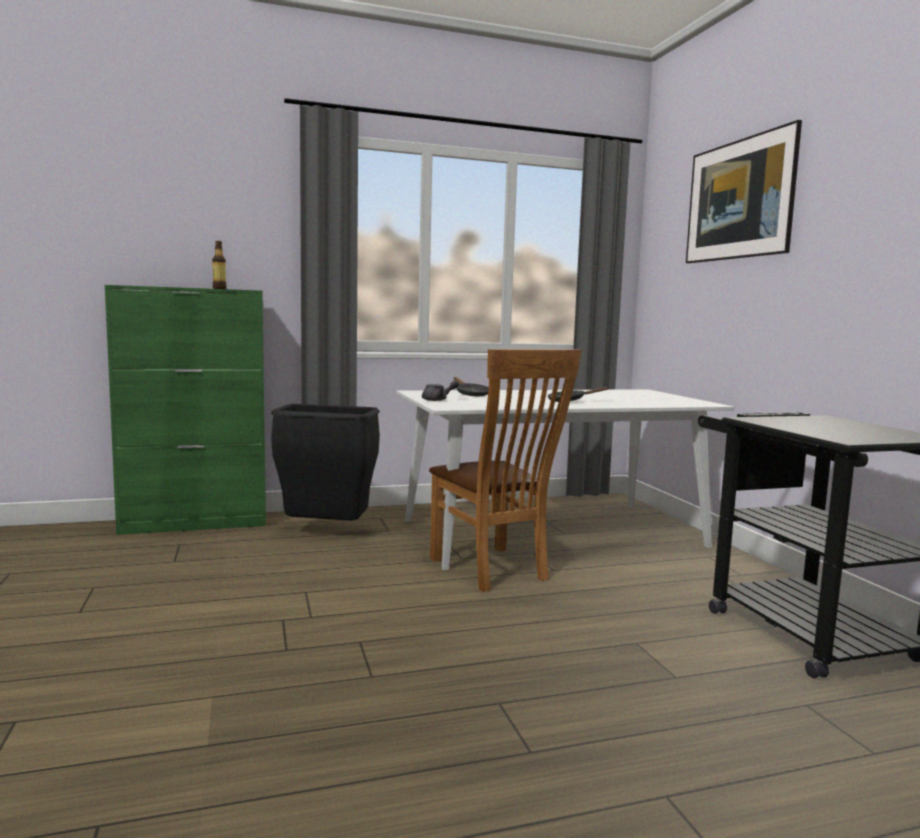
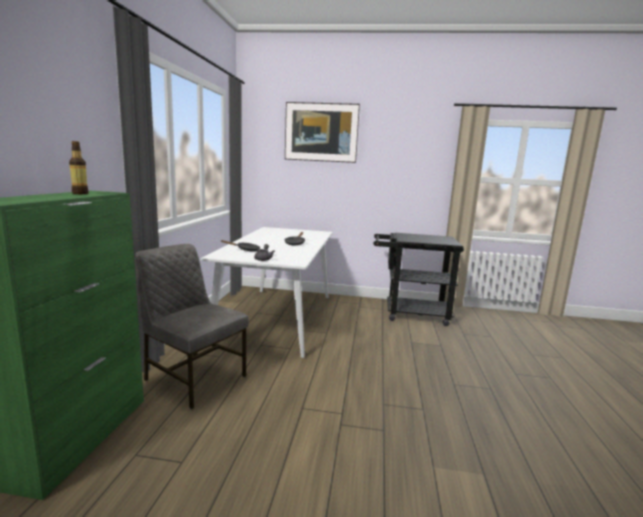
camera: 65 degrees left, 5 degrees up
(327, 532) = (193, 378): black trash can -> grey chair
(493, 571) = (316, 345): brown chair -> none

